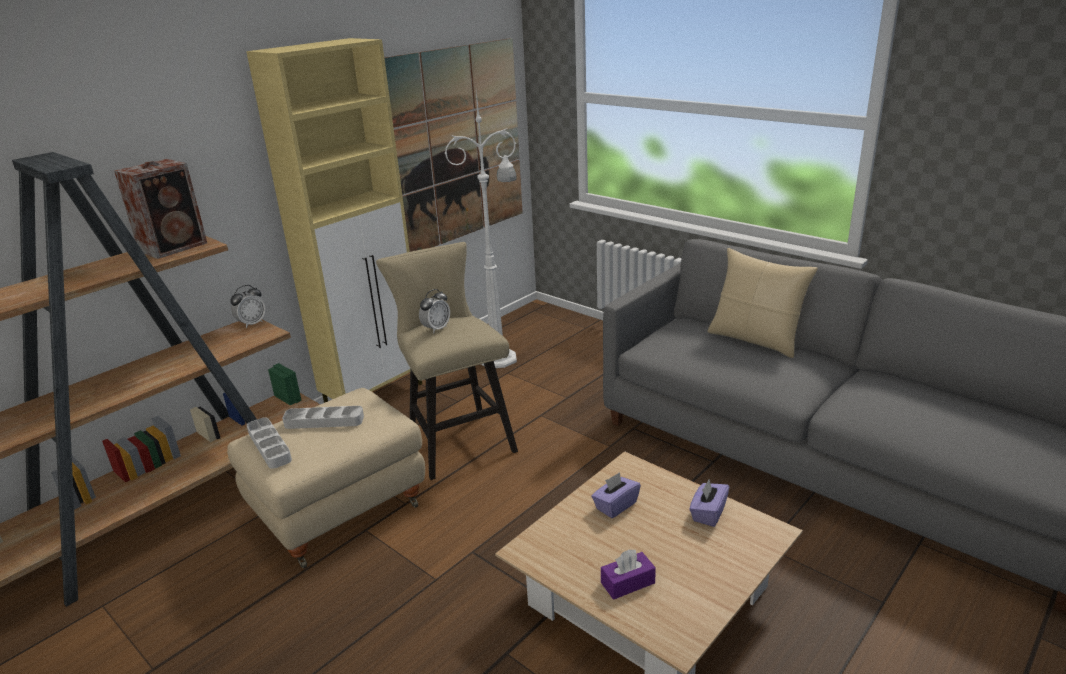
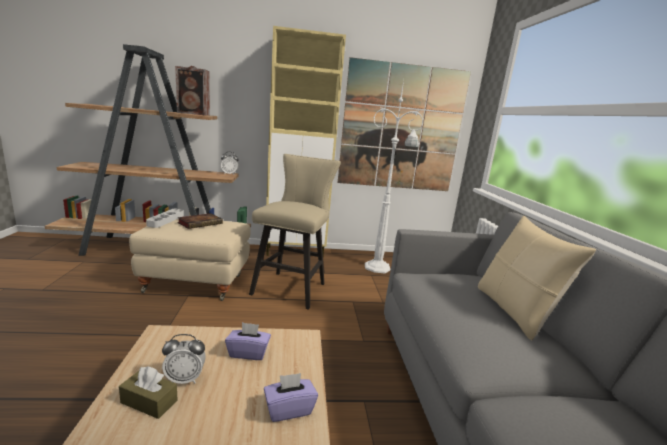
camera: 40 degrees right, 10 degrees down
(324, 421) = (201, 223): grey tray -> book
(436, 328) = (289, 202): alarm clock -> alarm clock (185, 379)
(627, 583) = (149, 401): purple tissue box -> brown tissue box

